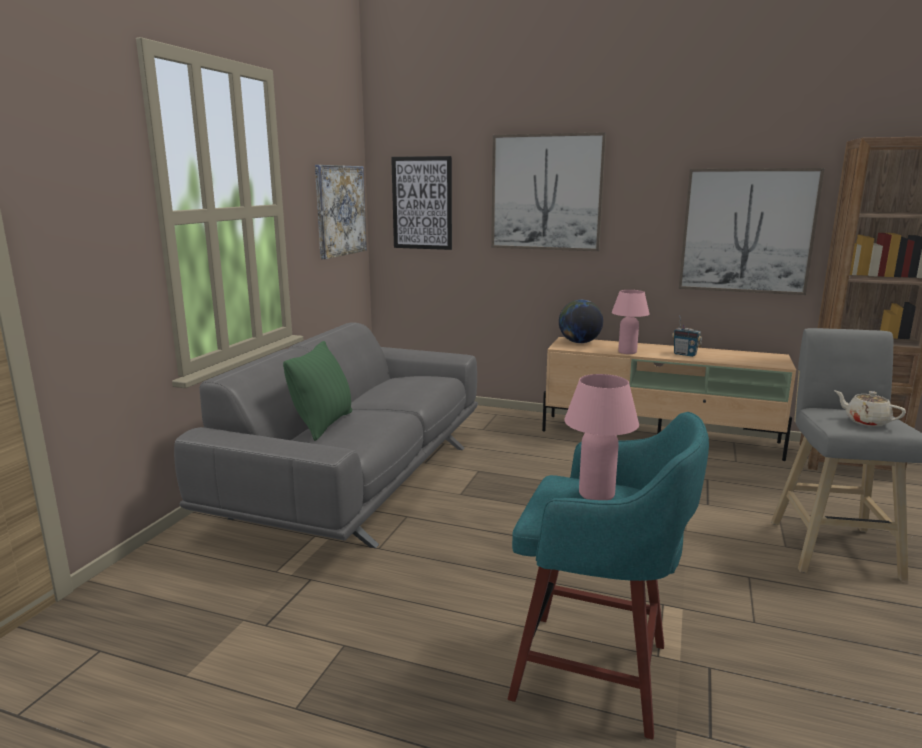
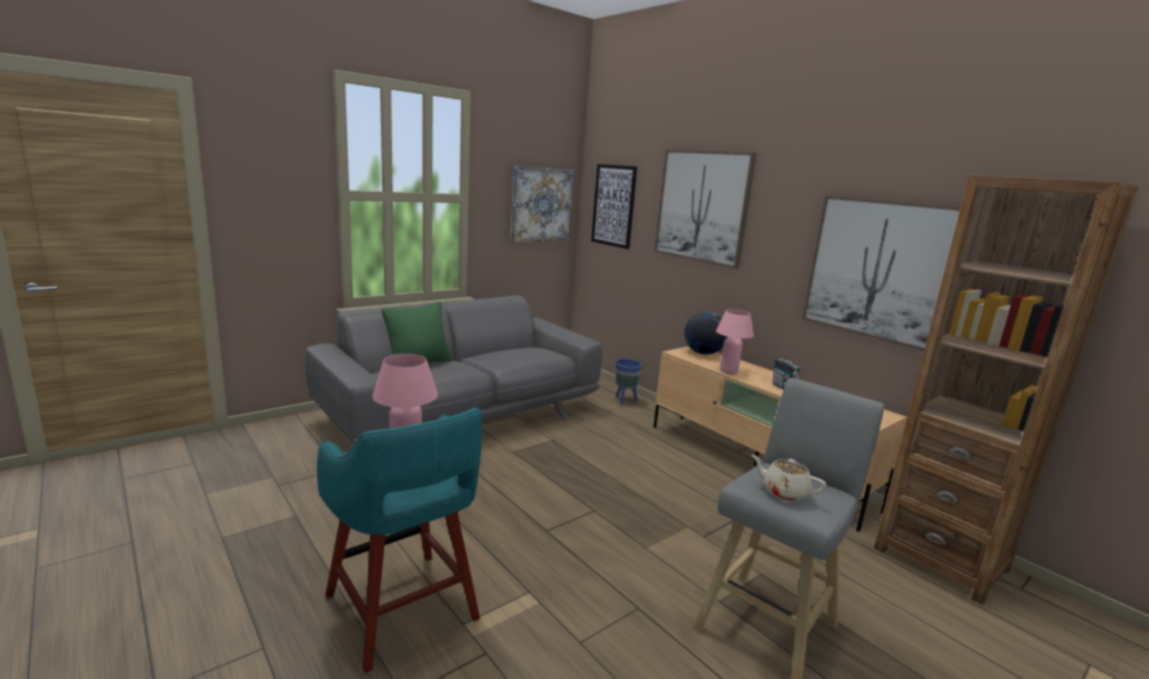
camera: 30 degrees right, 0 degrees up
(484, 415) = (624, 401): none -> blue planter
(866, 421) = (784, 492): beige teapot -> beige teapot turned 45 degrees counterclockwise

